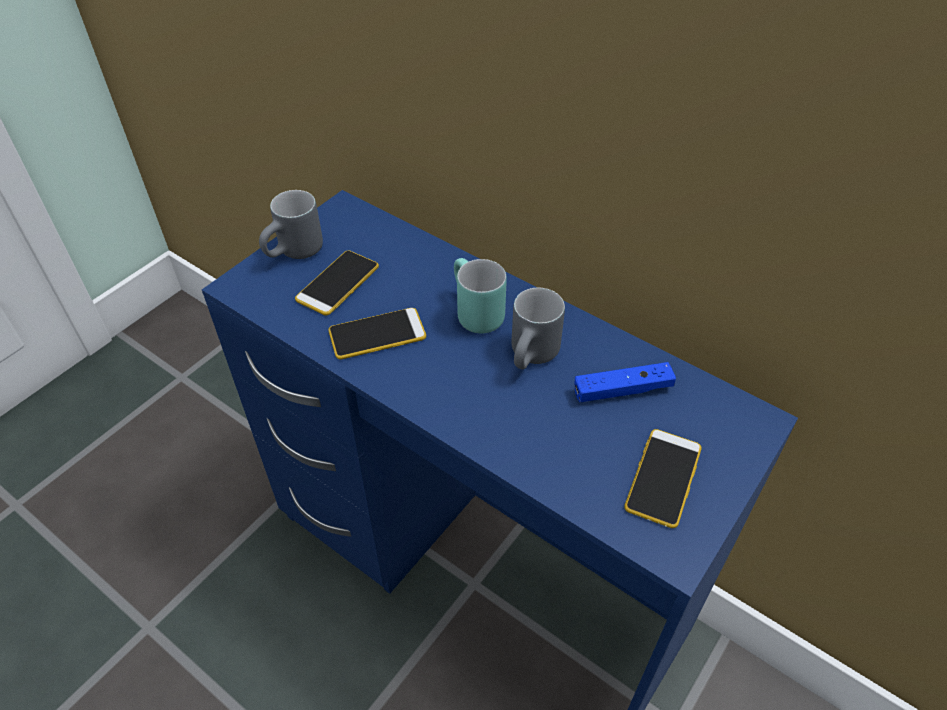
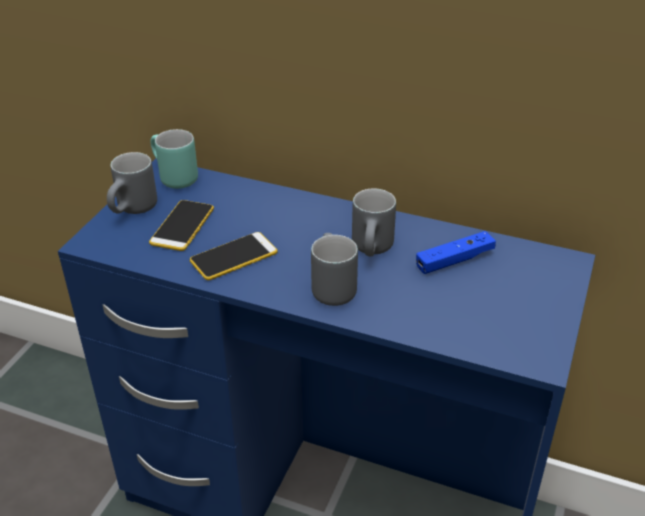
camera: 15 degrees left, 10 degrees down
(466, 395) = (329, 287): none -> grey mug
(472, 313) = (309, 228): turquoise mug -> turquoise mug (171, 178)
(663, 478) = (511, 313): phone -> none

